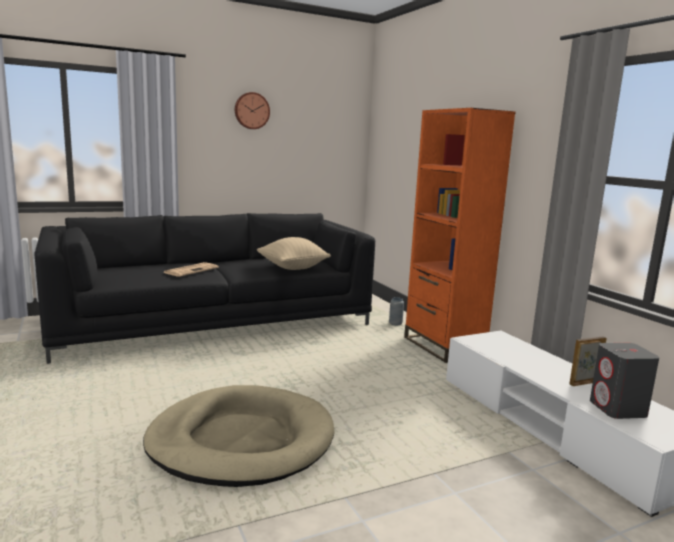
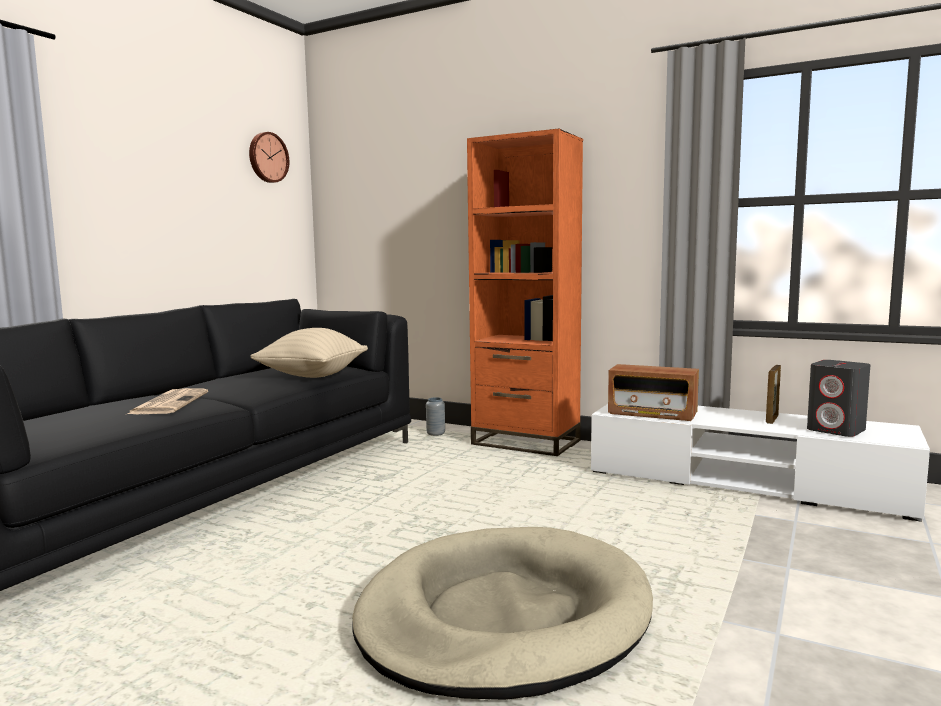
camera: 35 degrees left, 5 degrees down
(251, 111) = (159, 144): wall clock -> wall clock (267, 157)
(495, 350) = (652, 413): none -> radio

